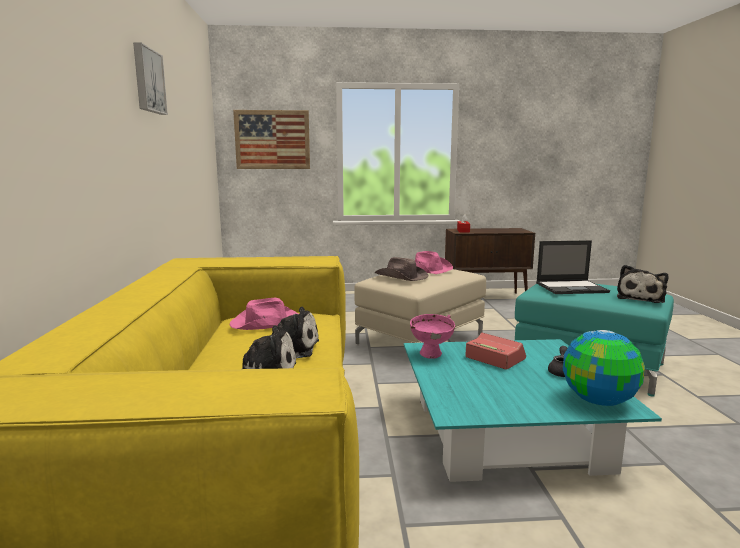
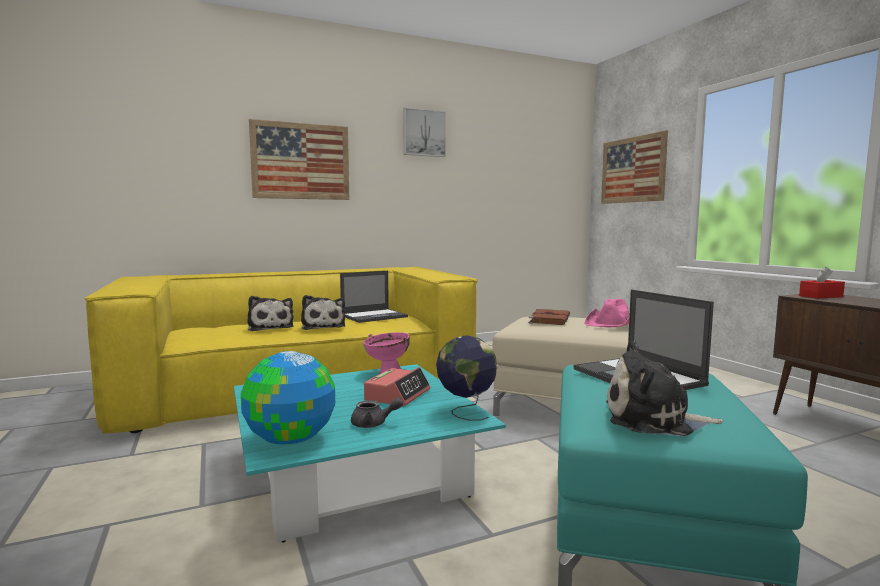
camera: 70 degrees right, 5 degrees down
(69, 111) = (301, 161): none -> picture
(265, 323) = (374, 316): pink hat -> laptop
(401, 277) = (549, 319): brown hat -> brown book
(537, 344) = (466, 411): none -> globe

